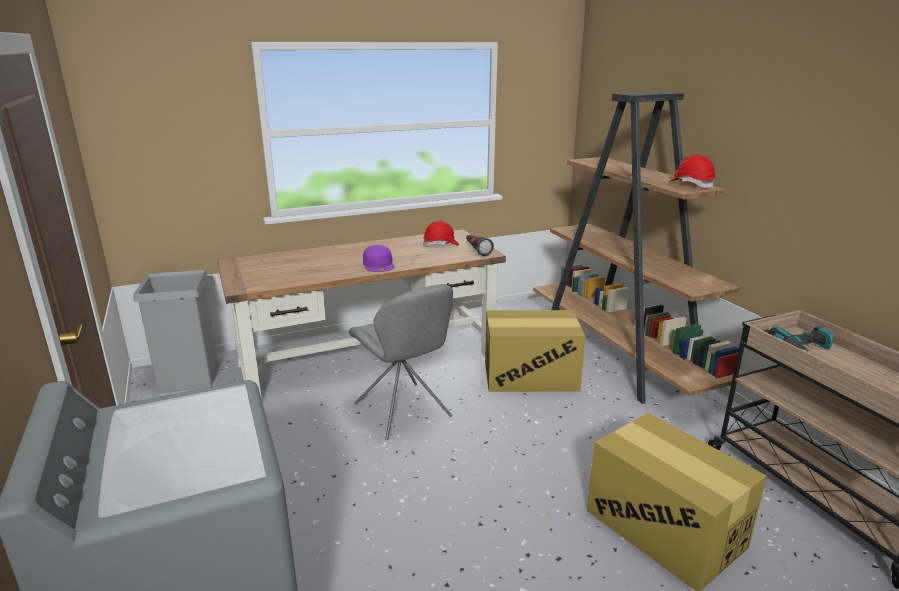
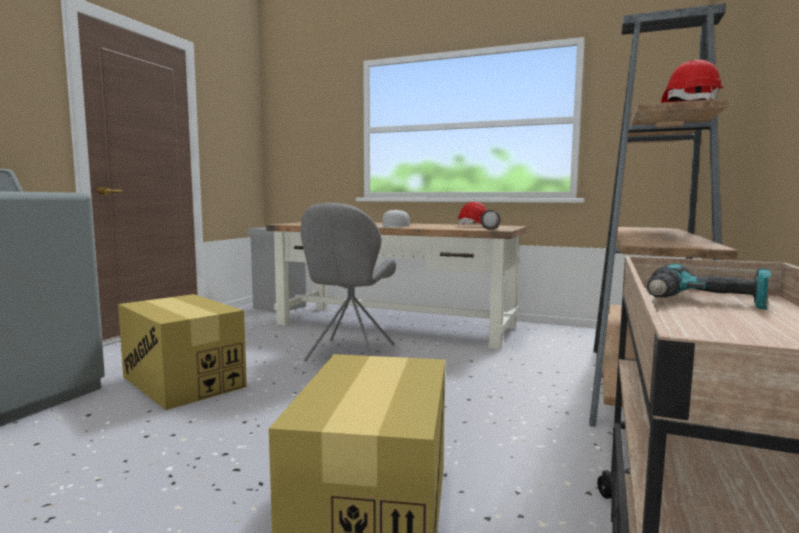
camera: 45 degrees right, 15 degrees down
(379, 264) = (393, 226): purple cap -> white cap
(530, 376) = (503, 369): cardboard box -> cardboard box (183, 381)

